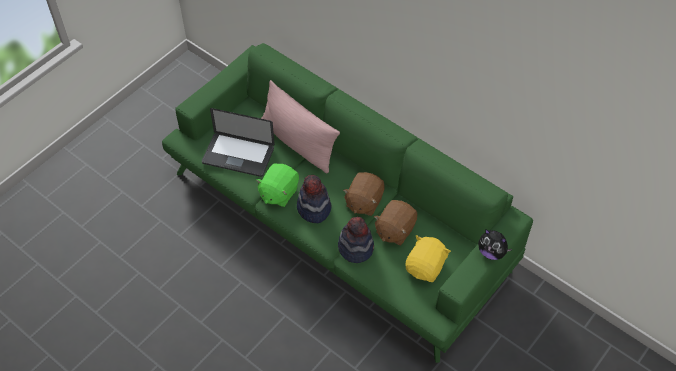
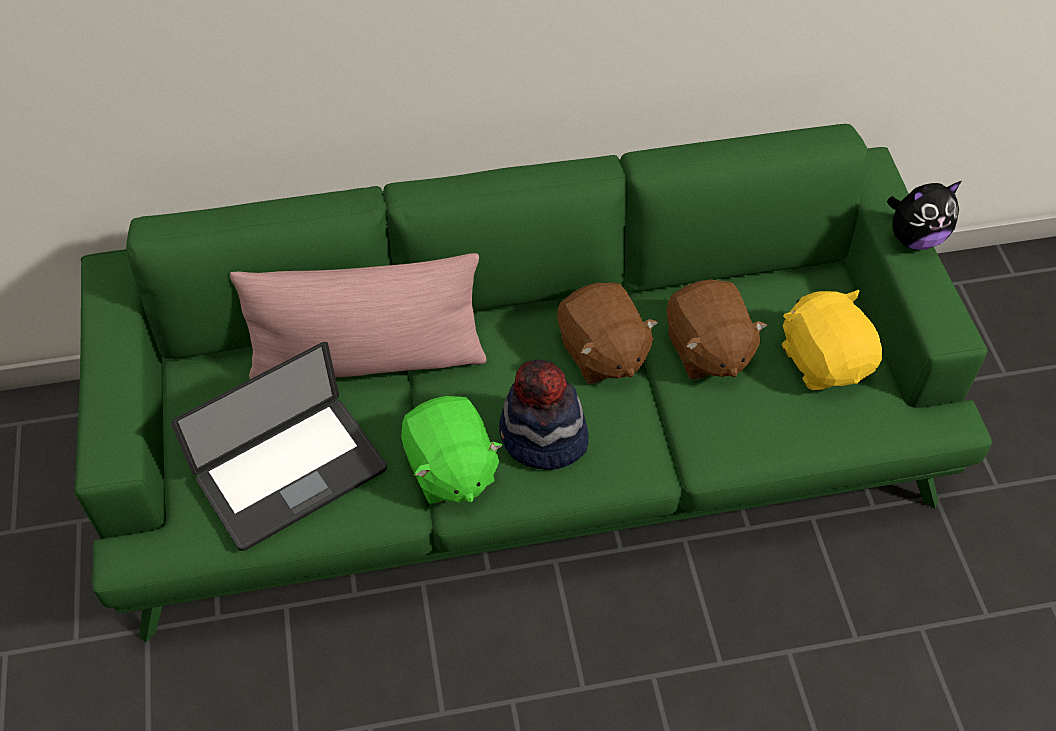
camera: 50 degrees left, 0 degrees up
(356, 247) = (693, 432): hat -> none

